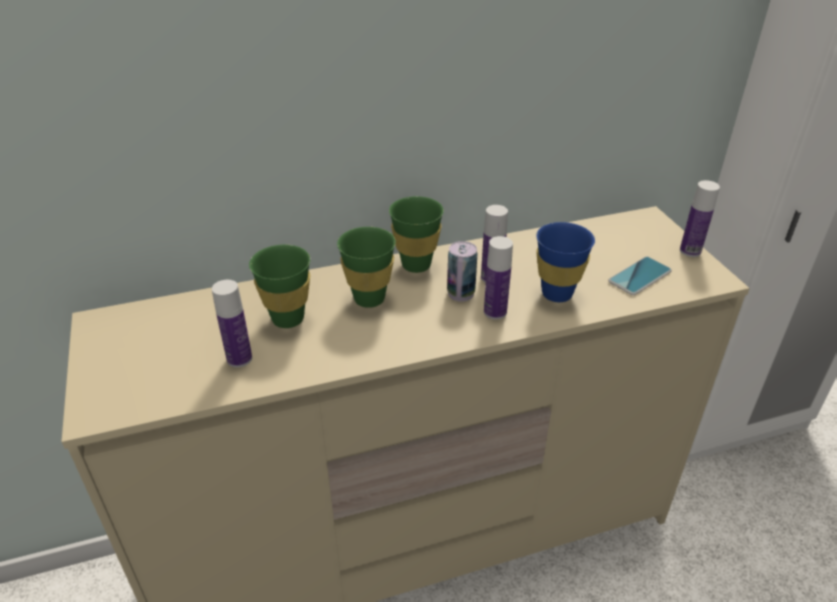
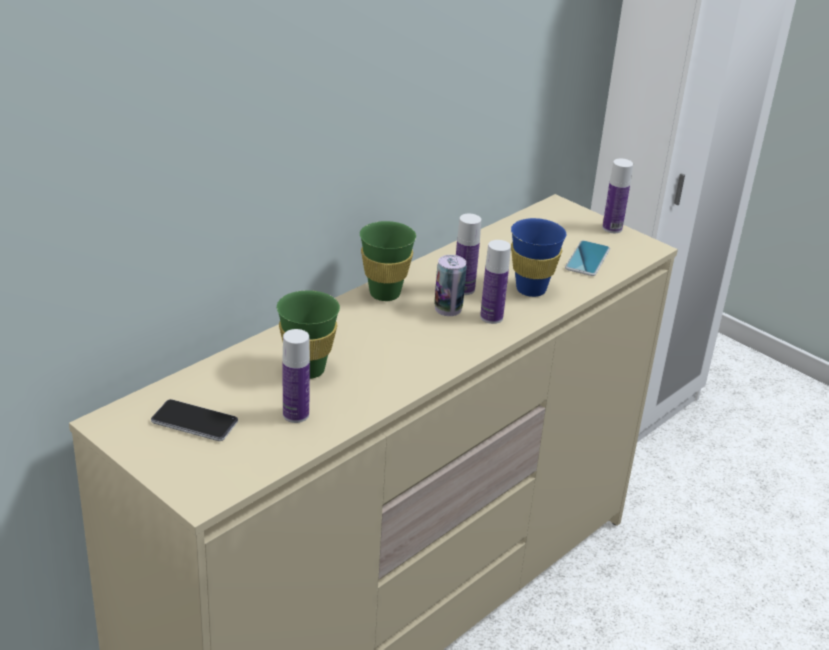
camera: 30 degrees left, 5 degrees down
(156, 340) = (194, 422): none -> phone
(369, 299) = (368, 333): green cup -> none

